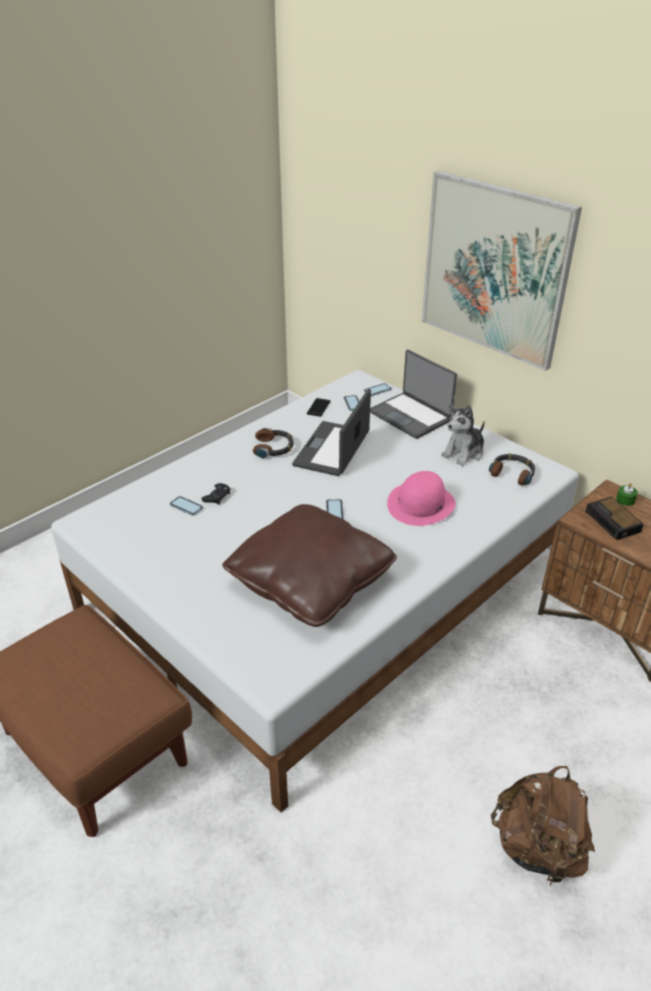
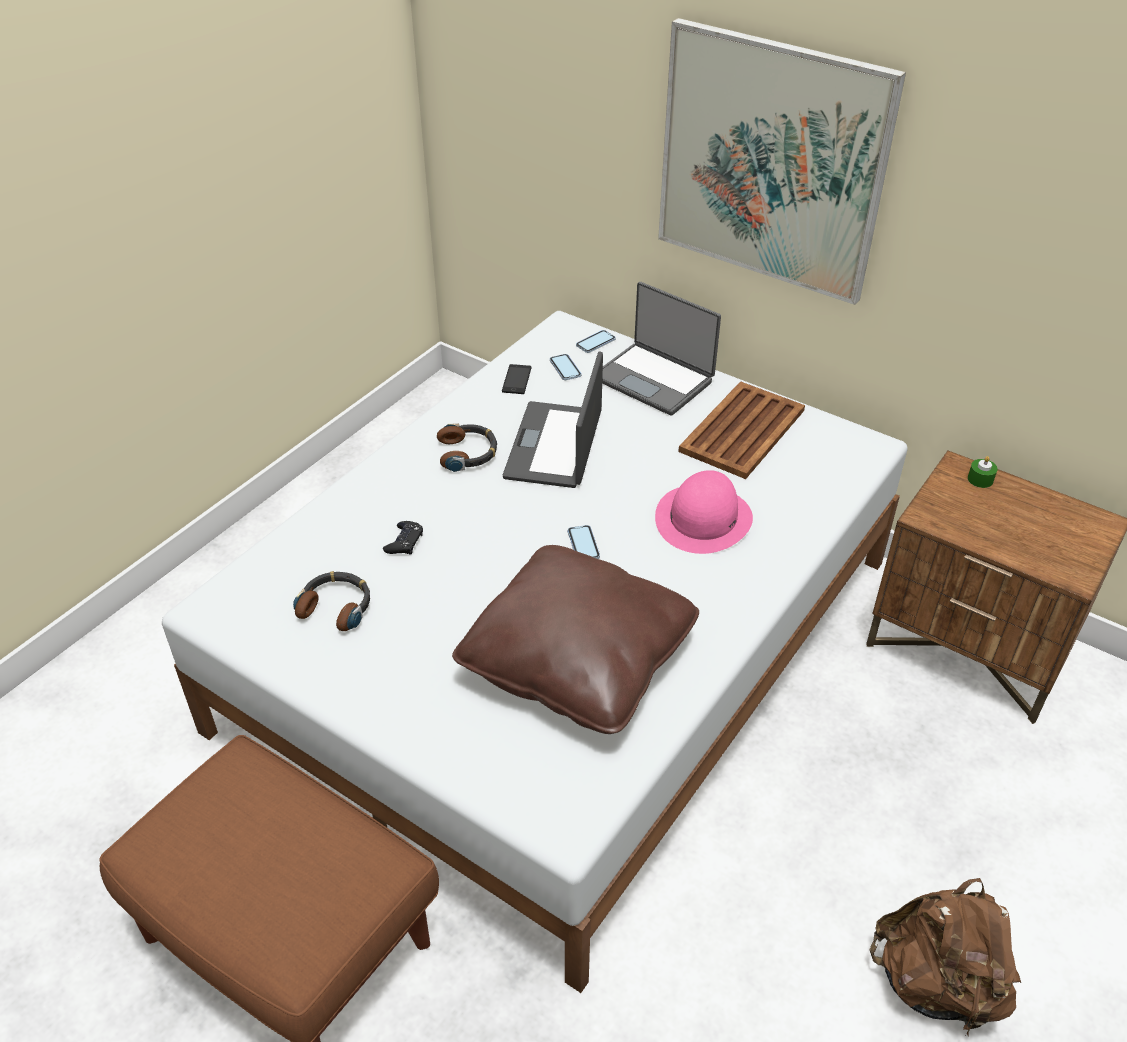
camera: 10 degrees left, 5 degrees up
(186, 507) = (363, 564): phone -> none
(464, 452) = (743, 430): plush toy -> brown tray
(512, 473) = (818, 455): headphones -> headphones (336, 606)
(613, 522) = (972, 515): alarm clock -> none

